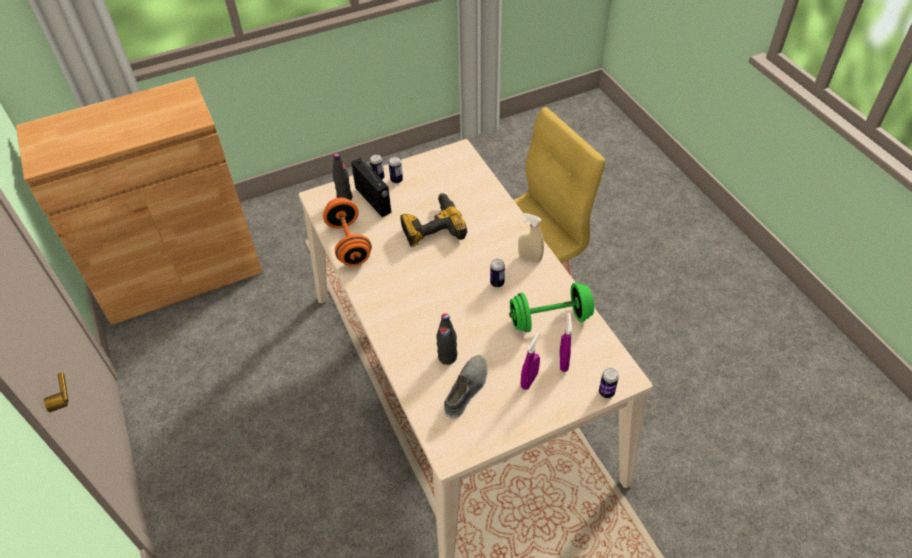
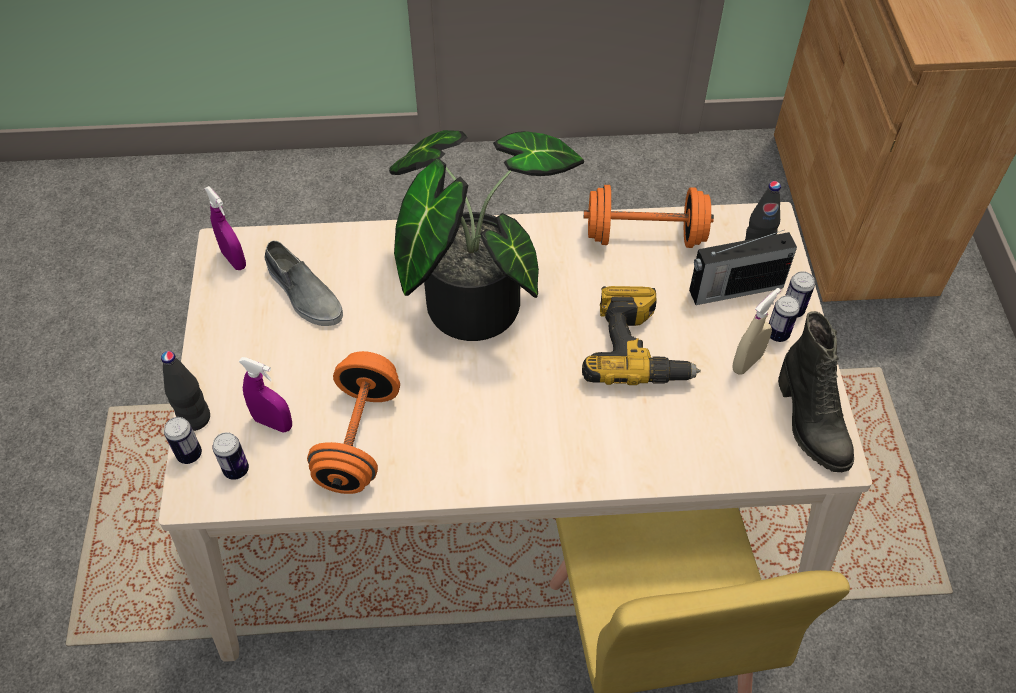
camera: 110 degrees right, 5 degrees up
(428, 305) = (472, 296): none -> potted plant
(444, 161) = (810, 423): none -> black boot
(447, 357) = (367, 289): black bottle -> black bottle (195, 418)
(497, 283) = (469, 396): can -> can (236, 470)
(529, 380) = (271, 368): purple spray bottle -> purple spray bottle (234, 259)
(530, 258) = (500, 463): beige spray bottle -> beige spray bottle (747, 362)
(550, 319) = (358, 438): green dumbbell -> orange dumbbell

